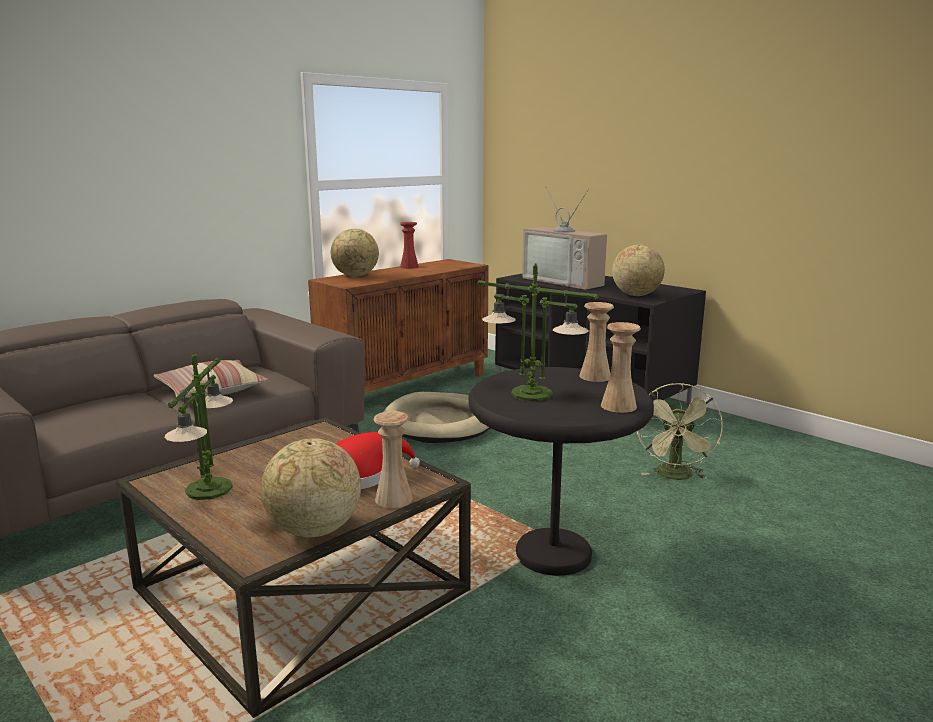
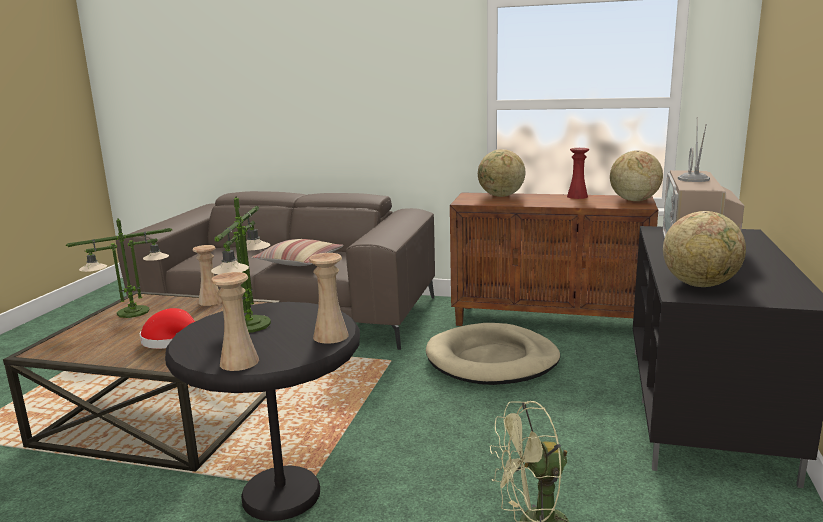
camera: 60 degrees right, 0 degrees up
(313, 530) = (79, 354): globe -> globe (633, 200)
(393, 499) = (137, 361): beige vase -> beige vase (210, 301)

